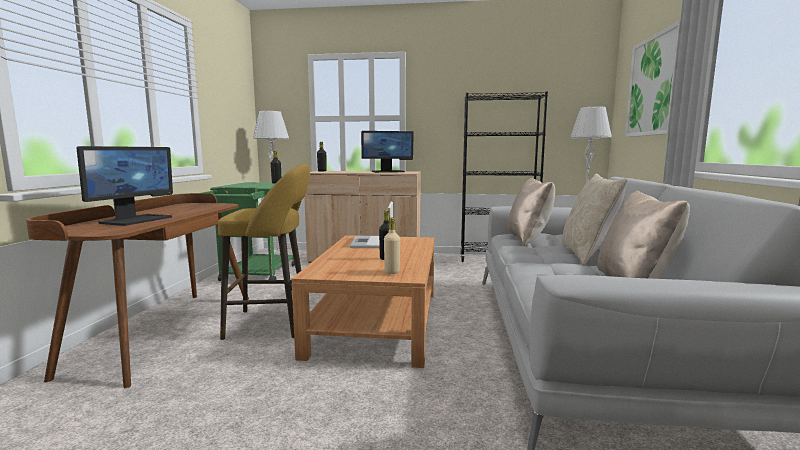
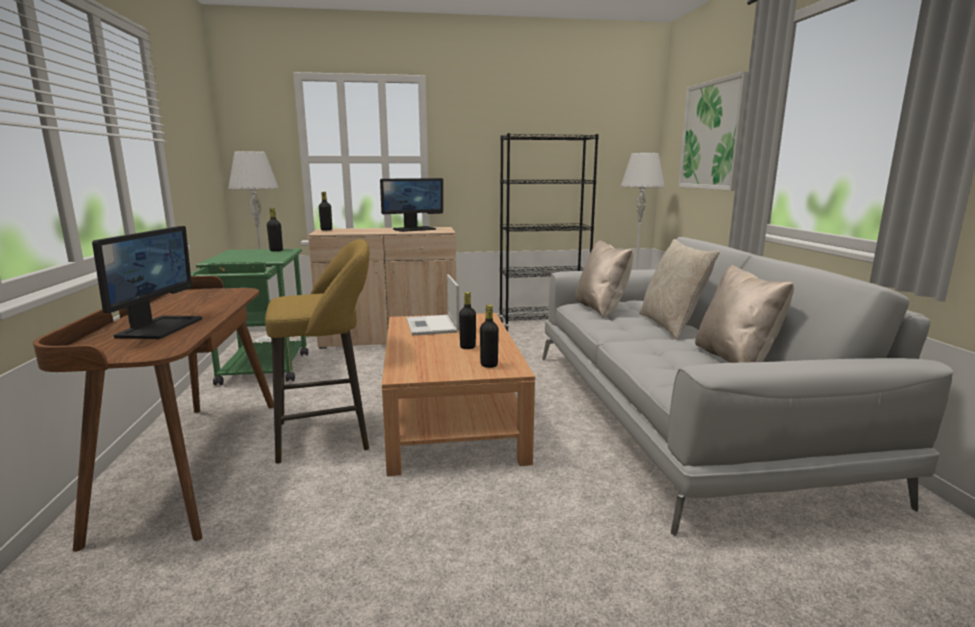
camera: 15 degrees left, 5 degrees up
(392, 272) = (489, 365): beige bottle -> black bottle

